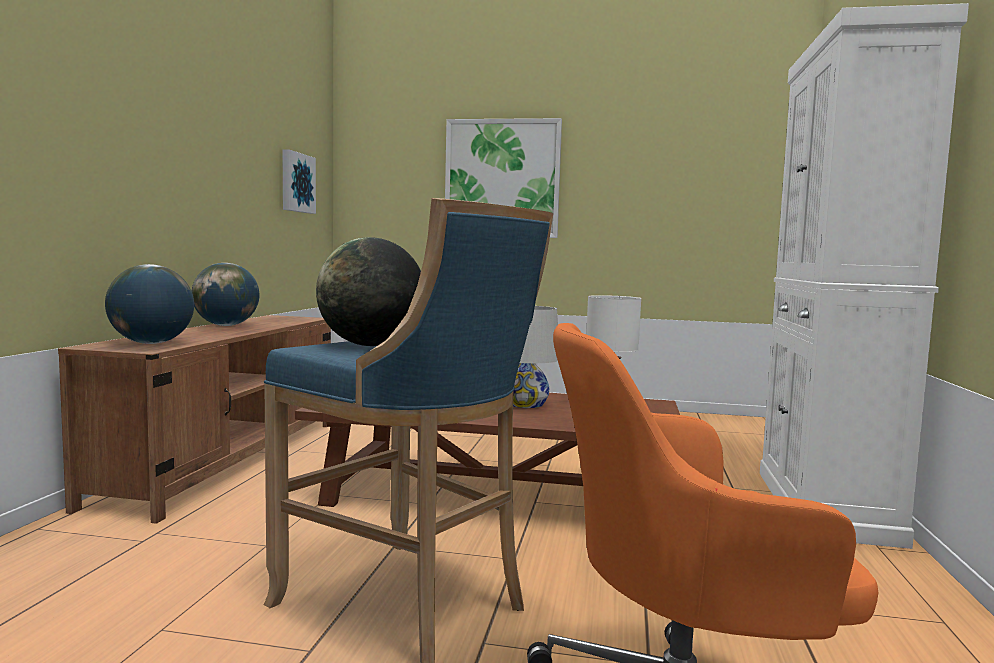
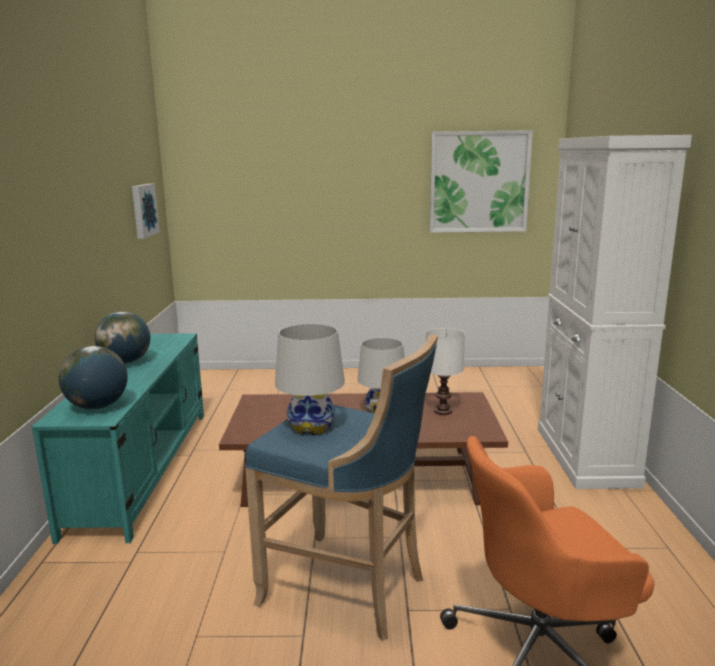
camera: 10 degrees left, 10 degrees up
(227, 459) = (143, 467): brown tv stand -> turquoise tv stand
(371, 345) = (311, 427): globe -> white table lamp
(502, 178) = (316, 189): picture -> picture (479, 182)

